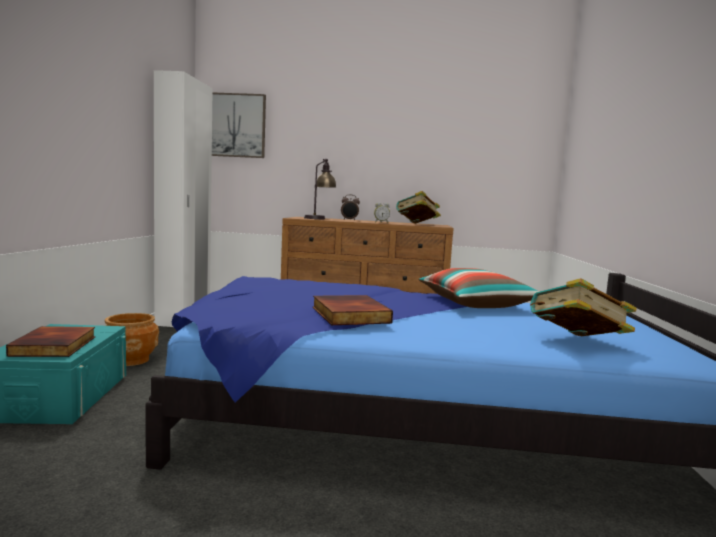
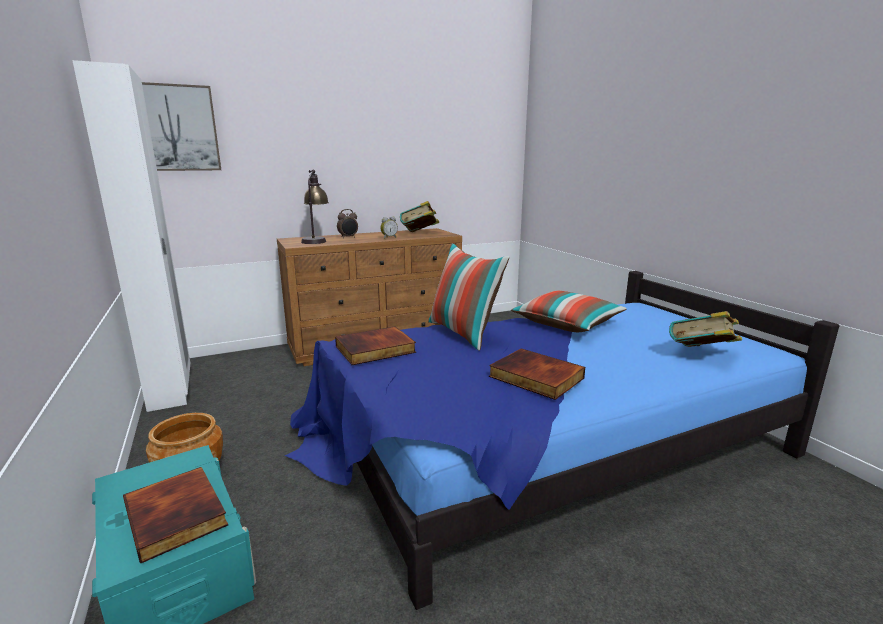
camera: 30 degrees left, 10 degrees up
(263, 282) = (375, 350): none -> book
(355, 289) = (464, 333): none -> pillow

